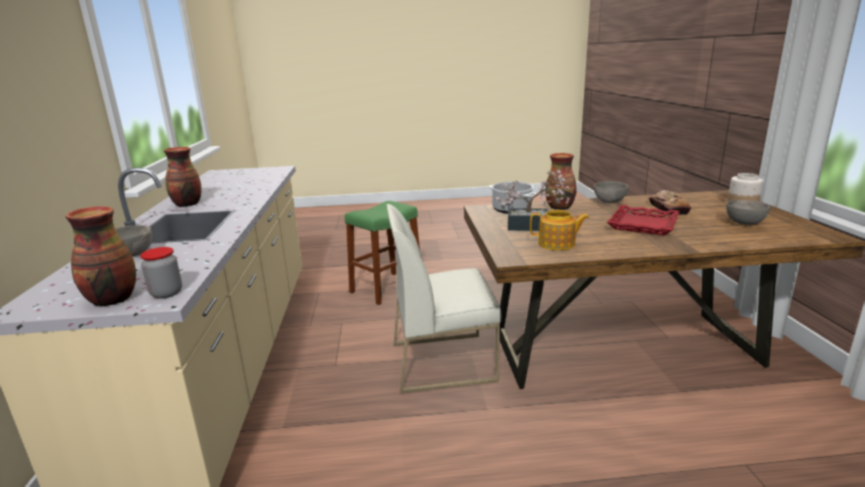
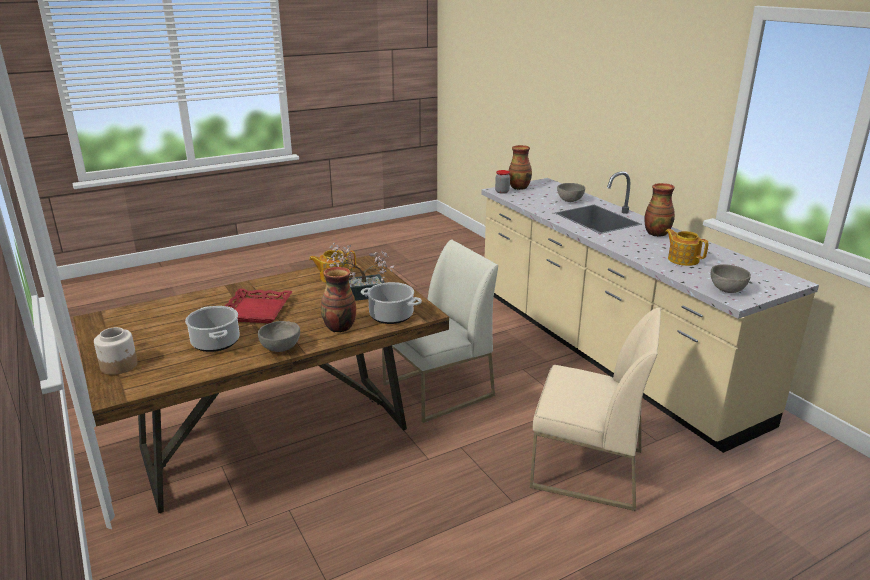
camera: 155 degrees right, 5 degrees up
(238, 186) = (683, 259): none -> teapot
(386, 288) = (586, 469): green stool -> beige chair
(668, 209) = (216, 343): bread -> cooking pot
(745, 223) = (154, 327): grey bowl -> grey bowl (726, 290)

